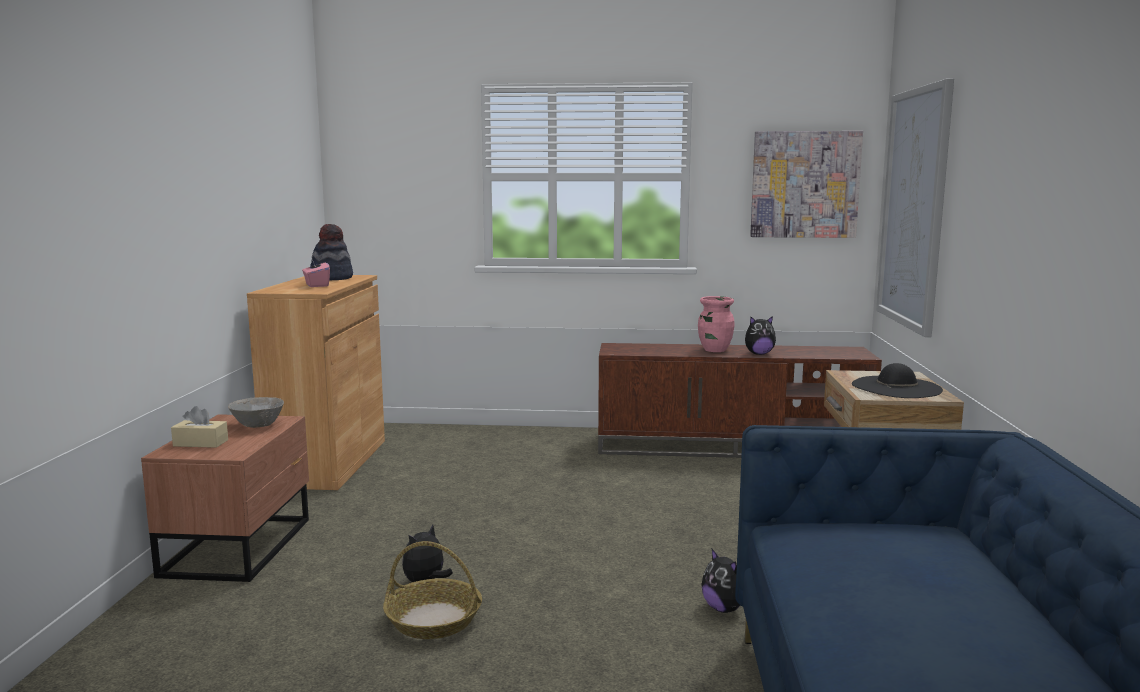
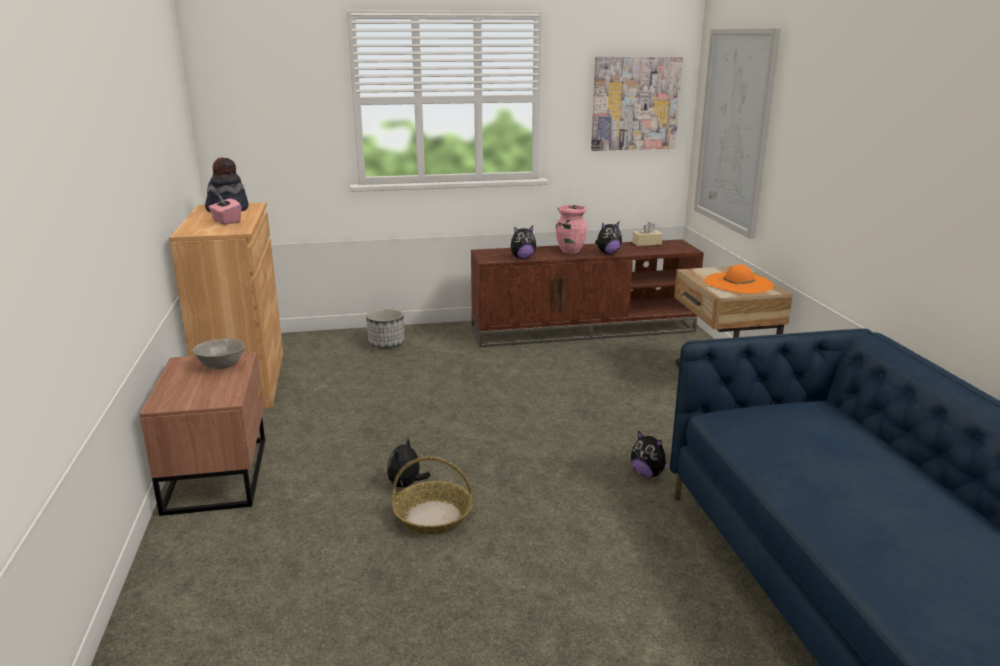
camera: 15 degrees left, 10 degrees up
(200, 443) = (183, 391): beige tissue box -> beige tissue box (646, 243)
(497, 442) = (386, 344): none -> planter
(653, 352) = (522, 258): none -> plush toy
(896, 387) = (738, 283): black hat -> orange hat

